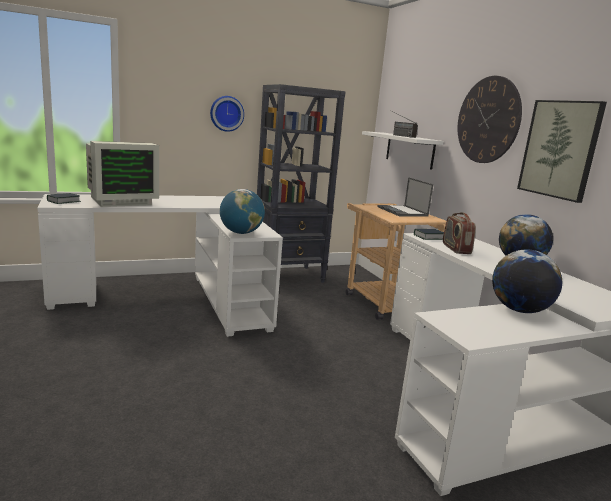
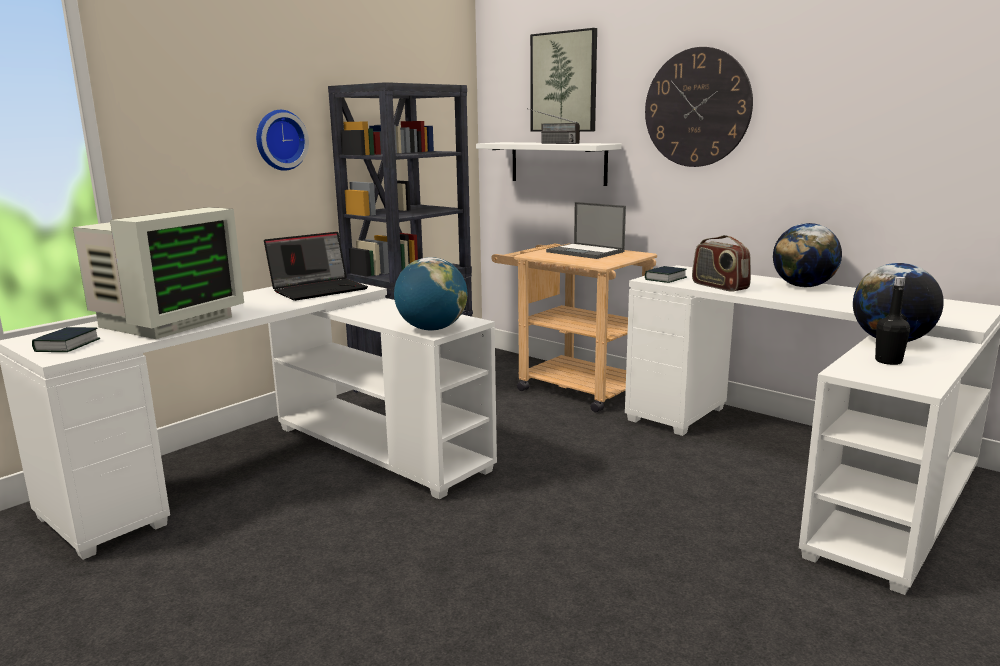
camera: 25 degrees left, 0 degrees up
(219, 201) = (319, 289): none -> laptop
(485, 320) = (888, 361): none -> black bottle
(560, 149) = (821, 135): picture -> picture (564, 82)

